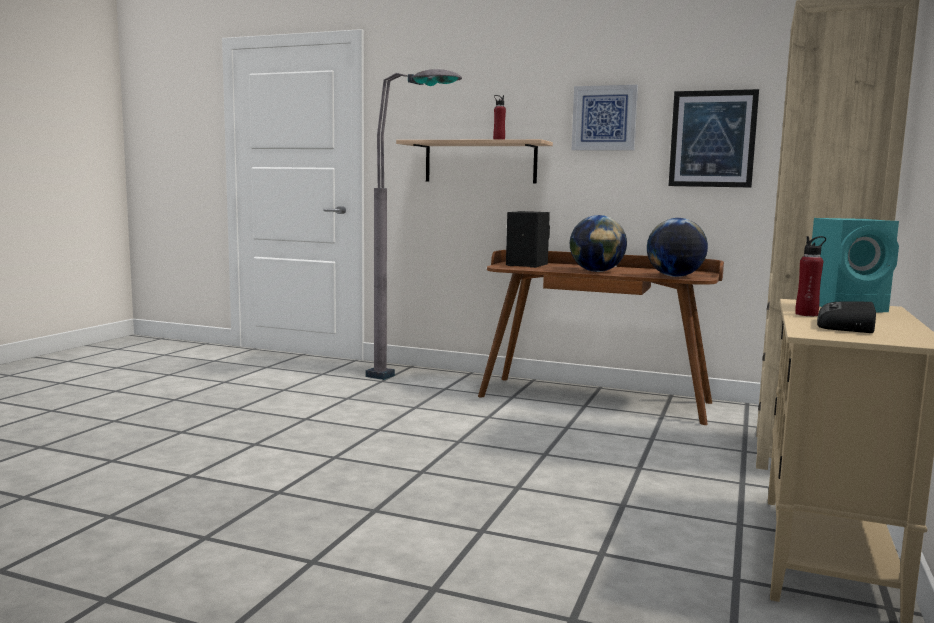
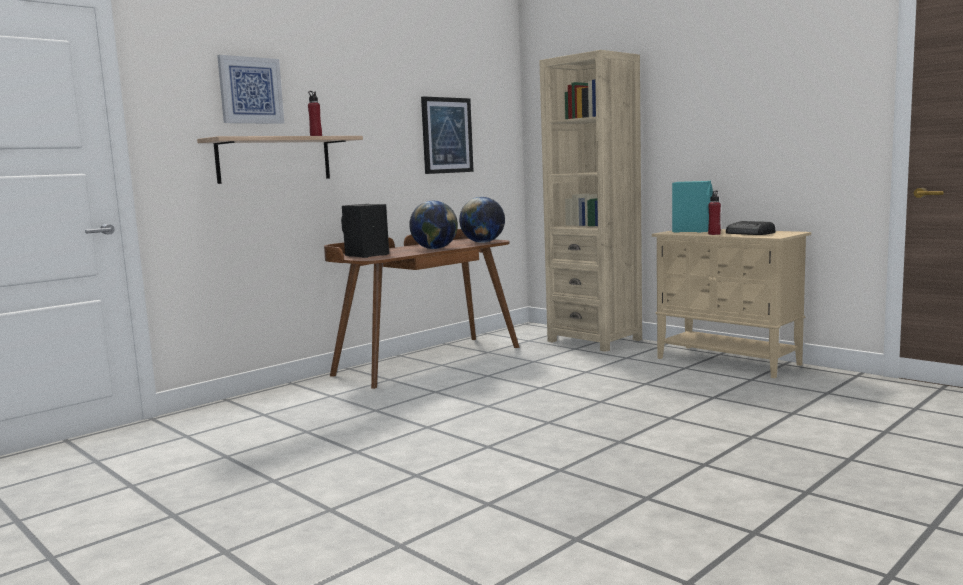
camera: 65 degrees left, 0 degrees up
(417, 382) = (293, 402): grey floor lamp -> none
(604, 118) = (376, 116): picture -> picture (250, 90)

